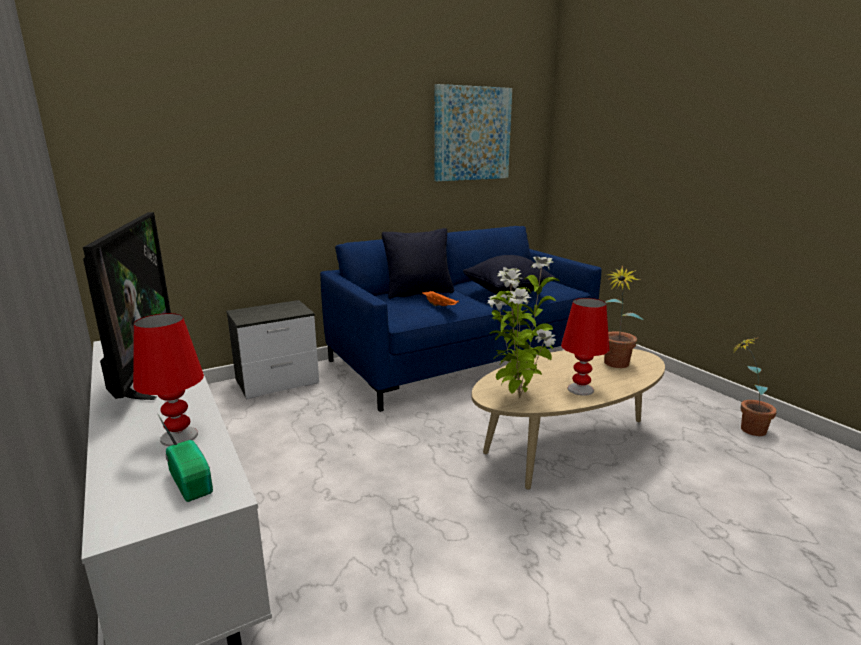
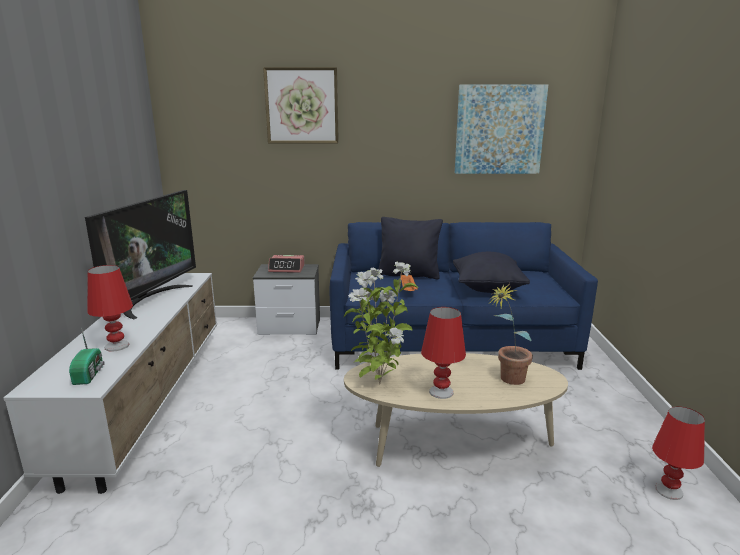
camera: 30 degrees right, 0 degrees up
(265, 103) = (302, 106): none -> picture
(268, 310) = (287, 268): none -> alarm clock
(744, 428) = (669, 491): potted plant -> red table lamp

